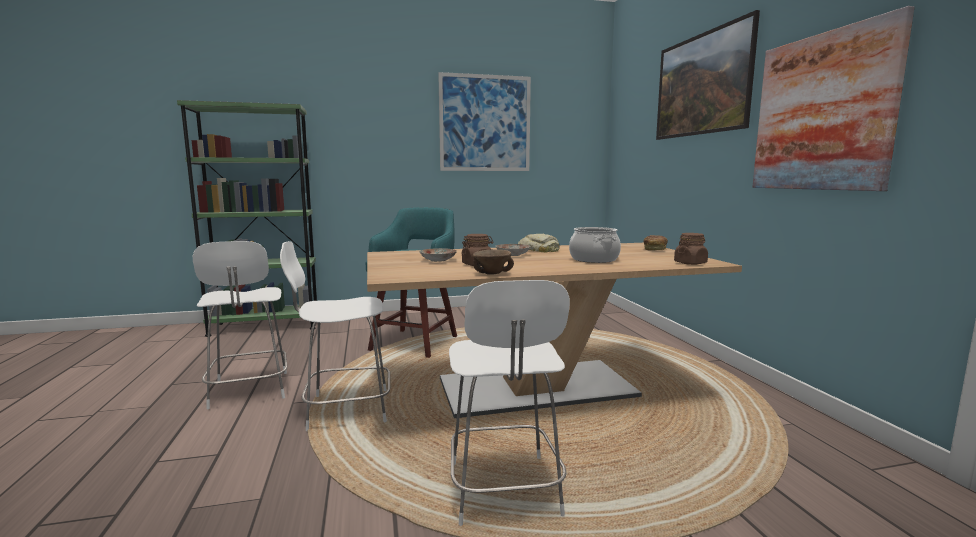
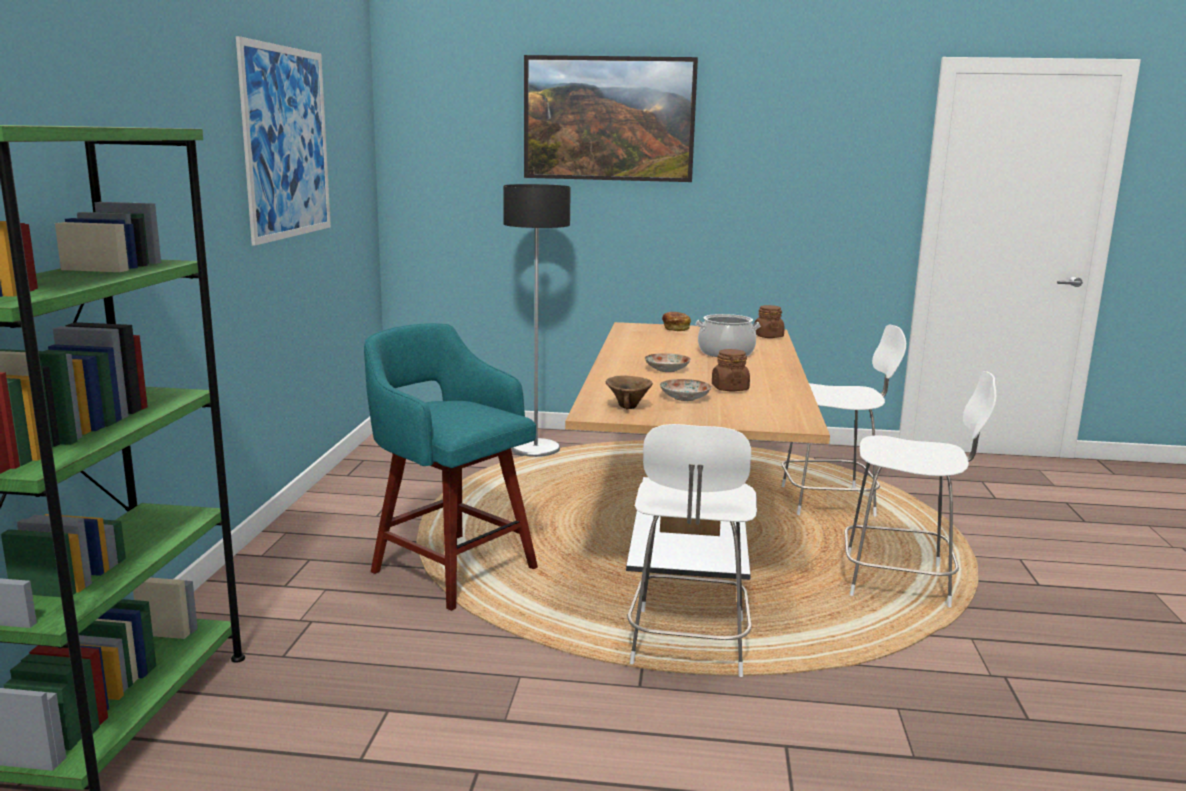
camera: 70 degrees left, 5 degrees up
(249, 391) = (563, 728): white chair -> white chair (831, 502)
(492, 273) = (792, 390): brown bowl -> brown bowl (628, 407)
(539, 250) = (636, 357): bread -> none
(612, 330) = (536, 449): none -> floor lamp
(822, 112) = (781, 179): picture -> none

